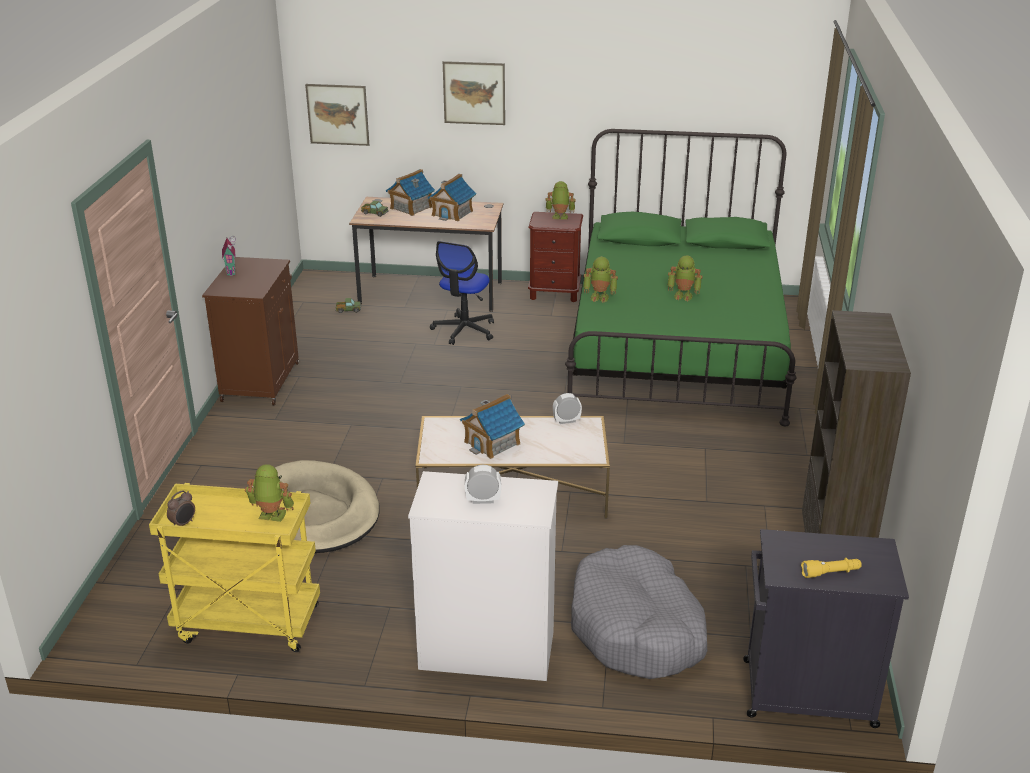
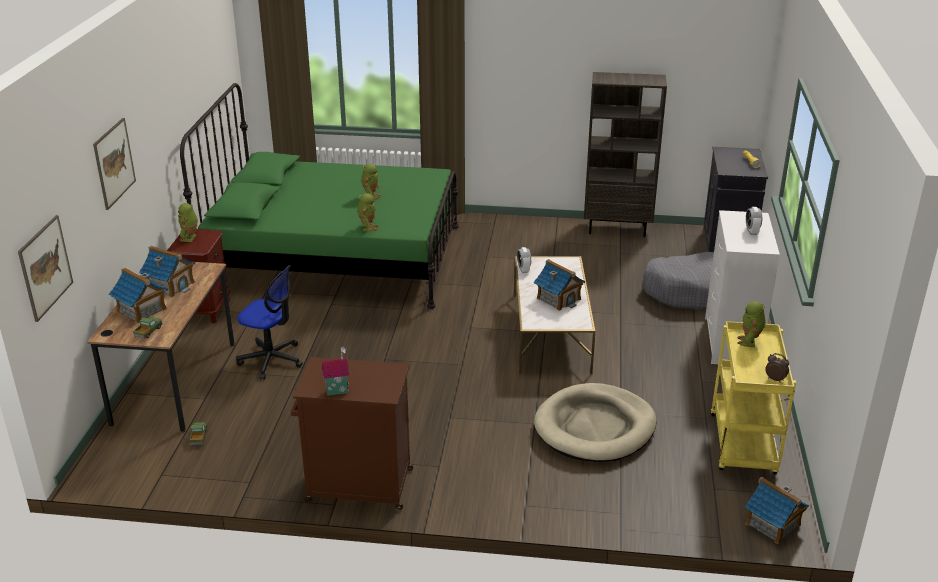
camera: 90 degrees left, 0 degrees up
(103, 625) = (773, 524): none -> toy house

